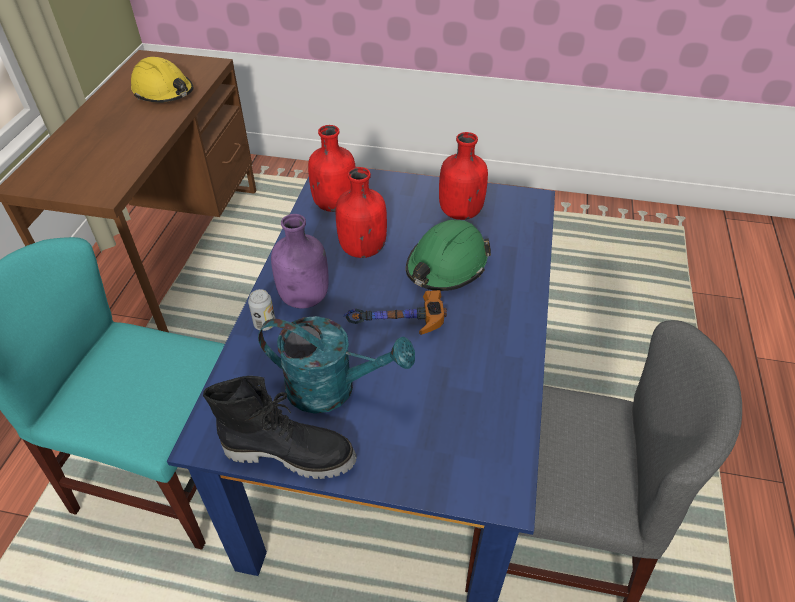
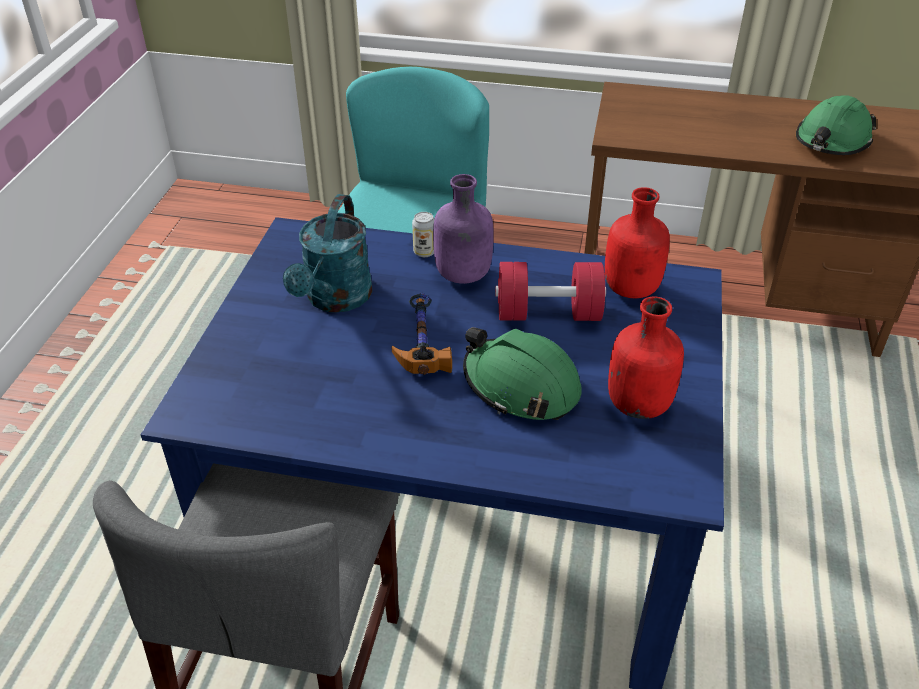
camera: 90 degrees right, 5 degrees down
(164, 92) = (832, 141): yellow hard hat -> green hard hat
(290, 452) = (267, 278): black boot -> none
(362, 248) = (548, 313): red bottle -> red dumbbell

